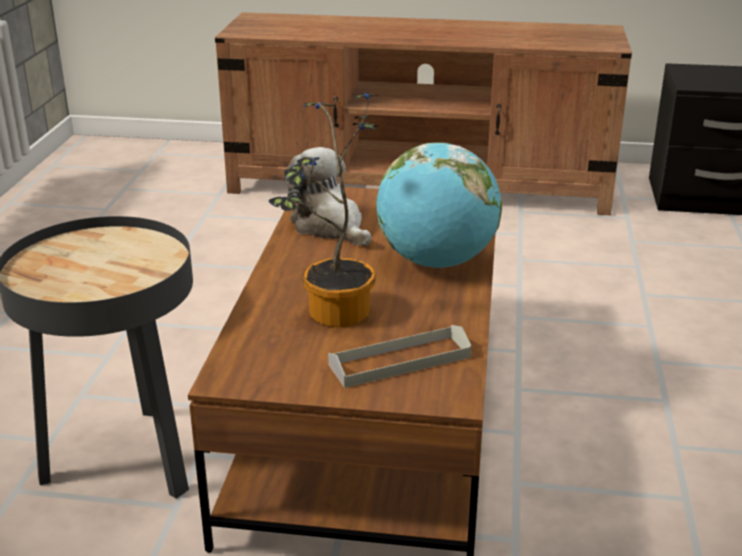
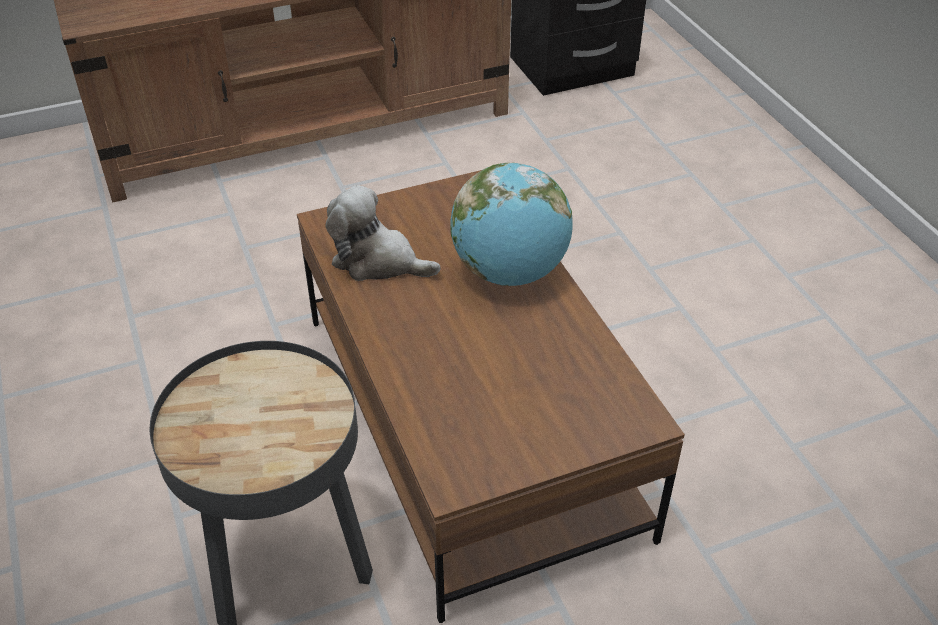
camera: 30 degrees left, 15 degrees up
(331, 315) = (476, 372): potted plant -> none
(400, 361) = (575, 400): grey tray -> none

